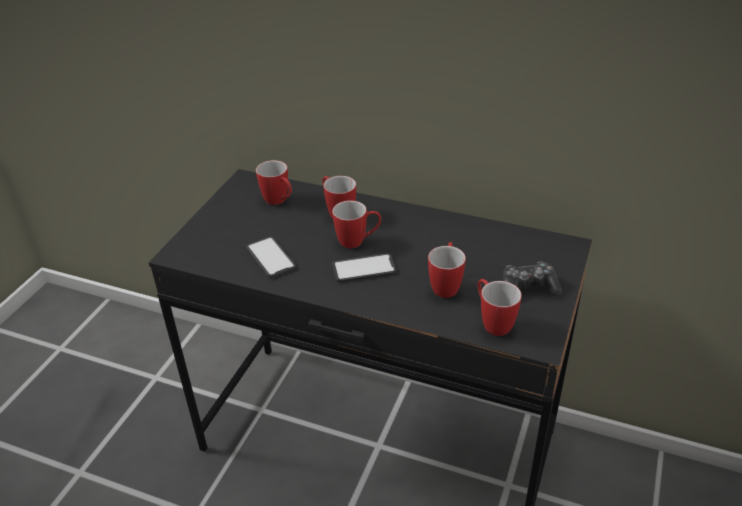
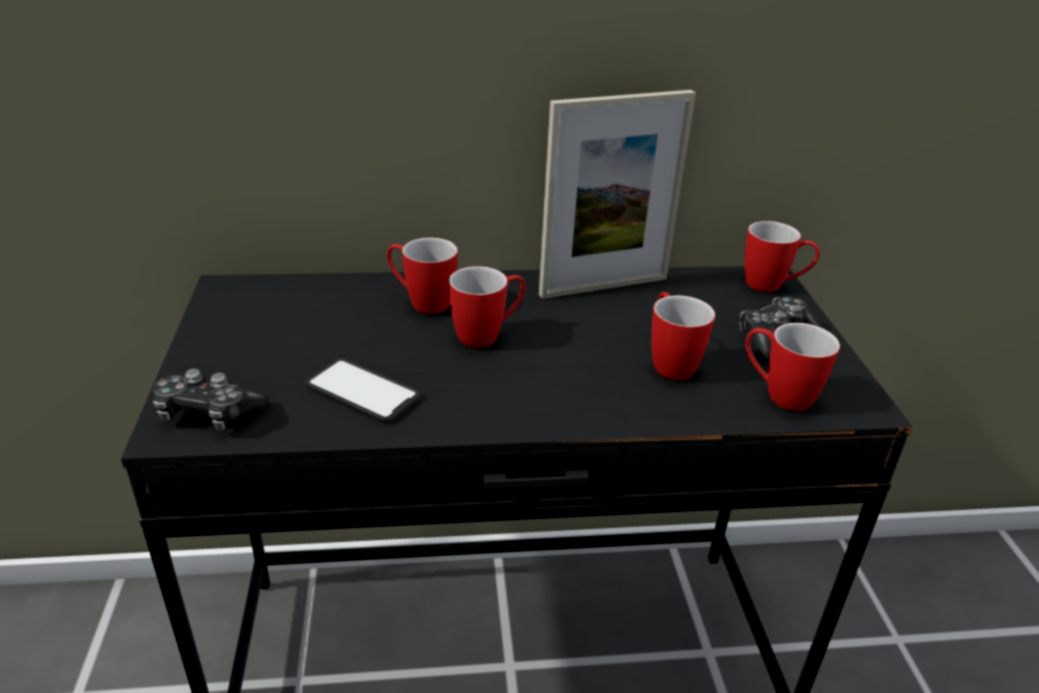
camera: 30 degrees left, 5 degrees down
(195, 250) = (208, 414): none -> game controller
(279, 201) = (311, 307): mug -> mug (773, 286)
(364, 268) = (530, 370): phone -> none
(452, 226) = (604, 286): none -> picture frame

